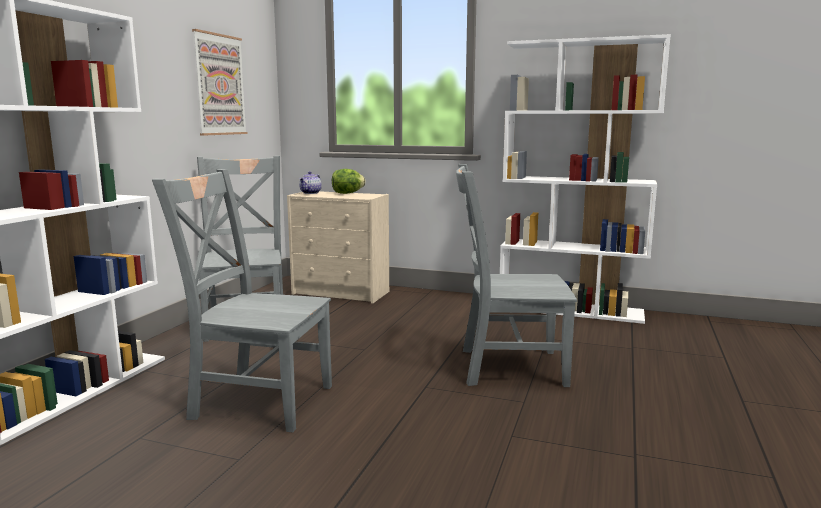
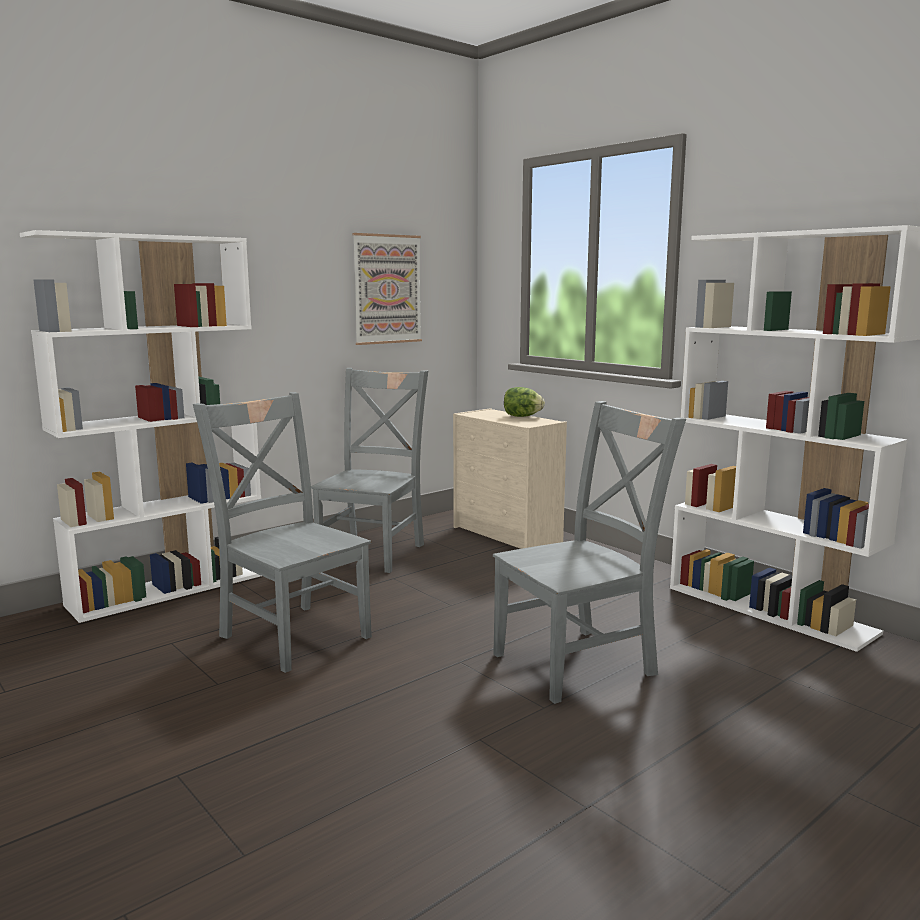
camera: 30 degrees right, 0 degrees up
(311, 193) = (483, 412): teapot -> none
(507, 367) = (579, 663): grey chair -> grey chair turned 120 degrees clockwise

